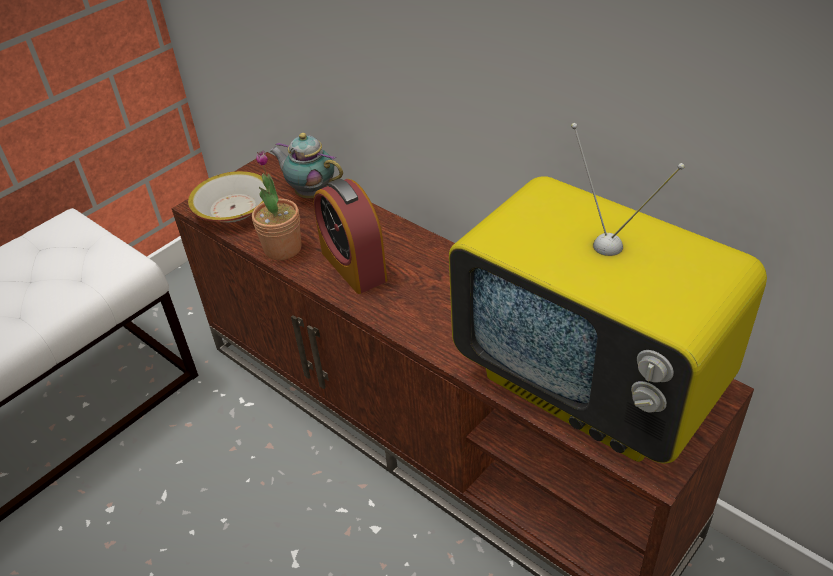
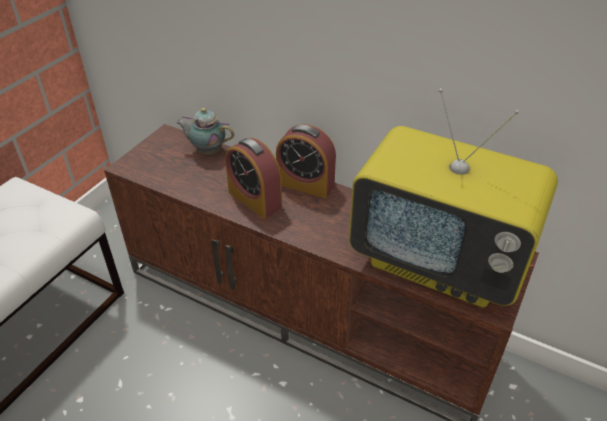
camera: 15 degrees left, 0 degrees up
(233, 208) = (152, 166): bowl -> none
(282, 248) = (199, 192): potted plant -> none
(430, 251) = (305, 184): none -> alarm clock

